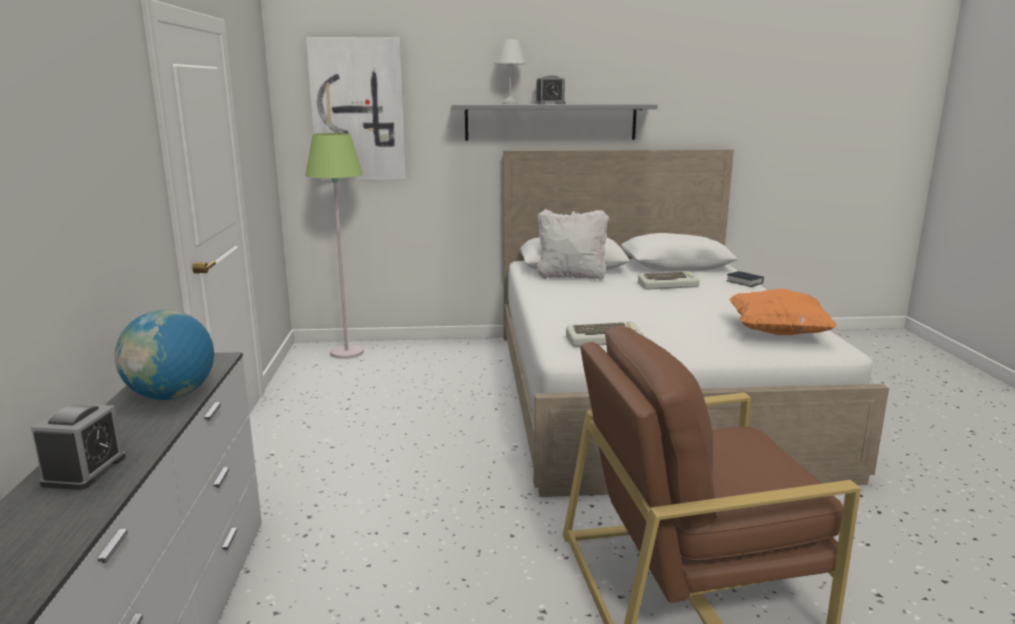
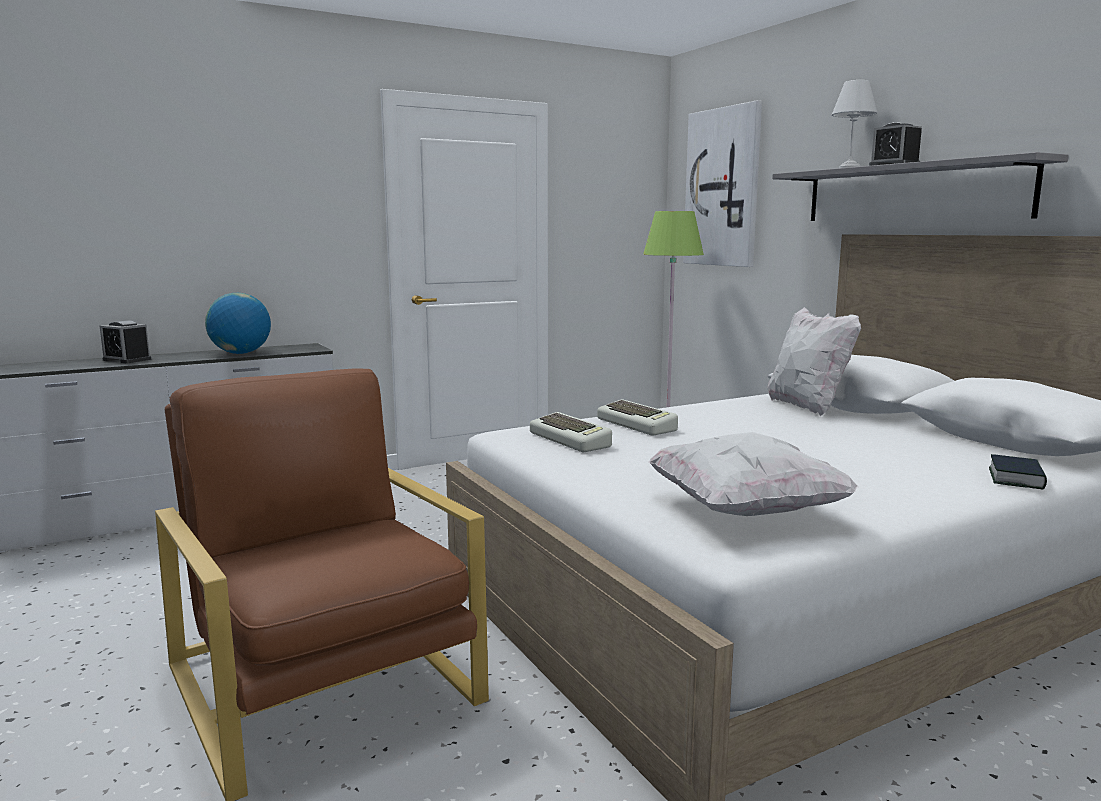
camera: 65 degrees right, 5 degrees down
(84, 470) = (127, 359): alarm clock -> alarm clock turned 45 degrees clockwise
(668, 285) = (877, 443): keyboard -> keyboard (638, 425)
(778, 333) = (744, 511): orange pillow -> white pillow

